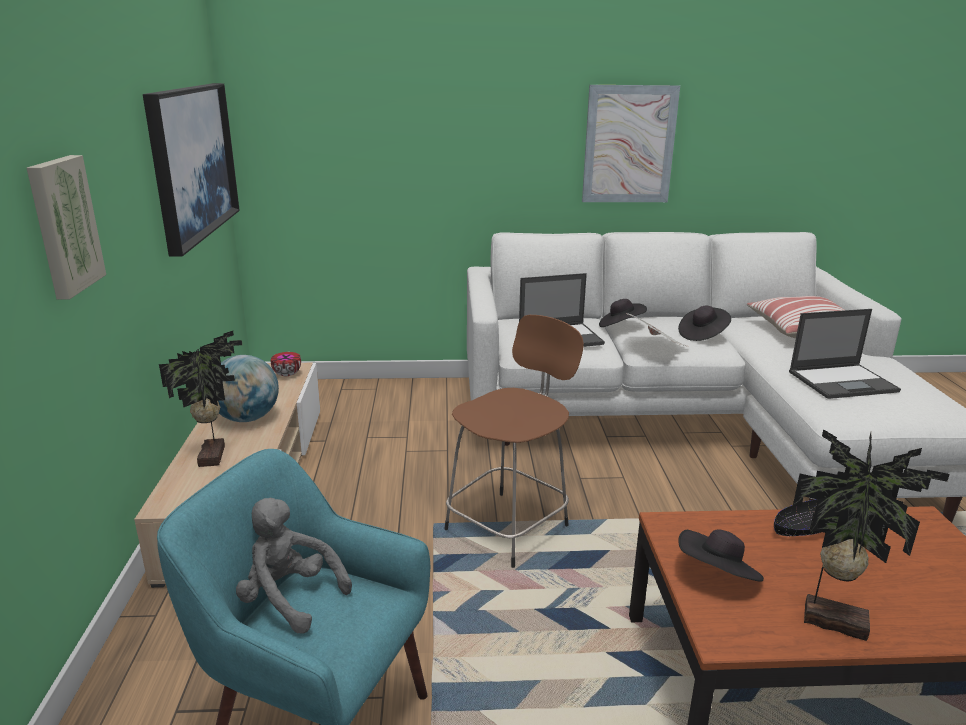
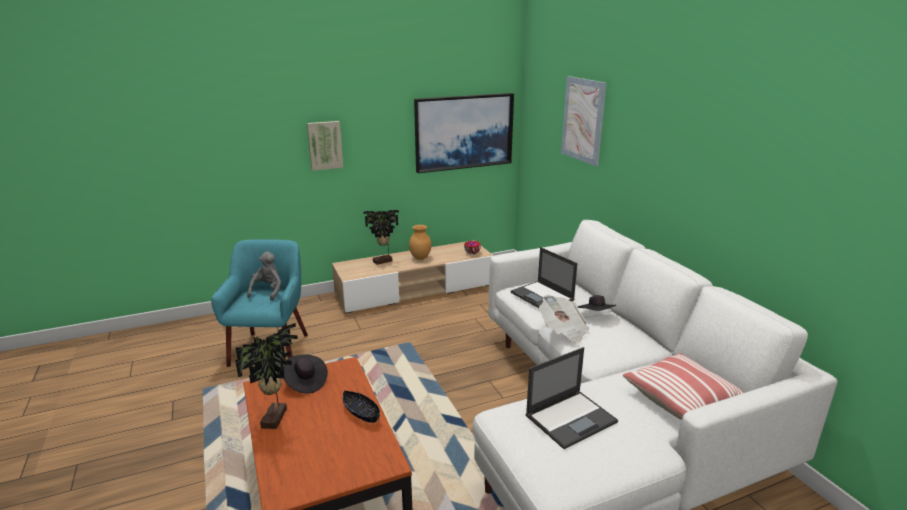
camera: 70 degrees right, 0 degrees up
(247, 418) = (420, 258): globe -> brown vase
(510, 526) = (421, 365): brown stool -> none
(629, 145) = (690, 184): picture -> picture (583, 120)
(702, 335) = (611, 348): black hat -> none
(843, 381) = (571, 418): laptop -> laptop turned 90 degrees counterclockwise

